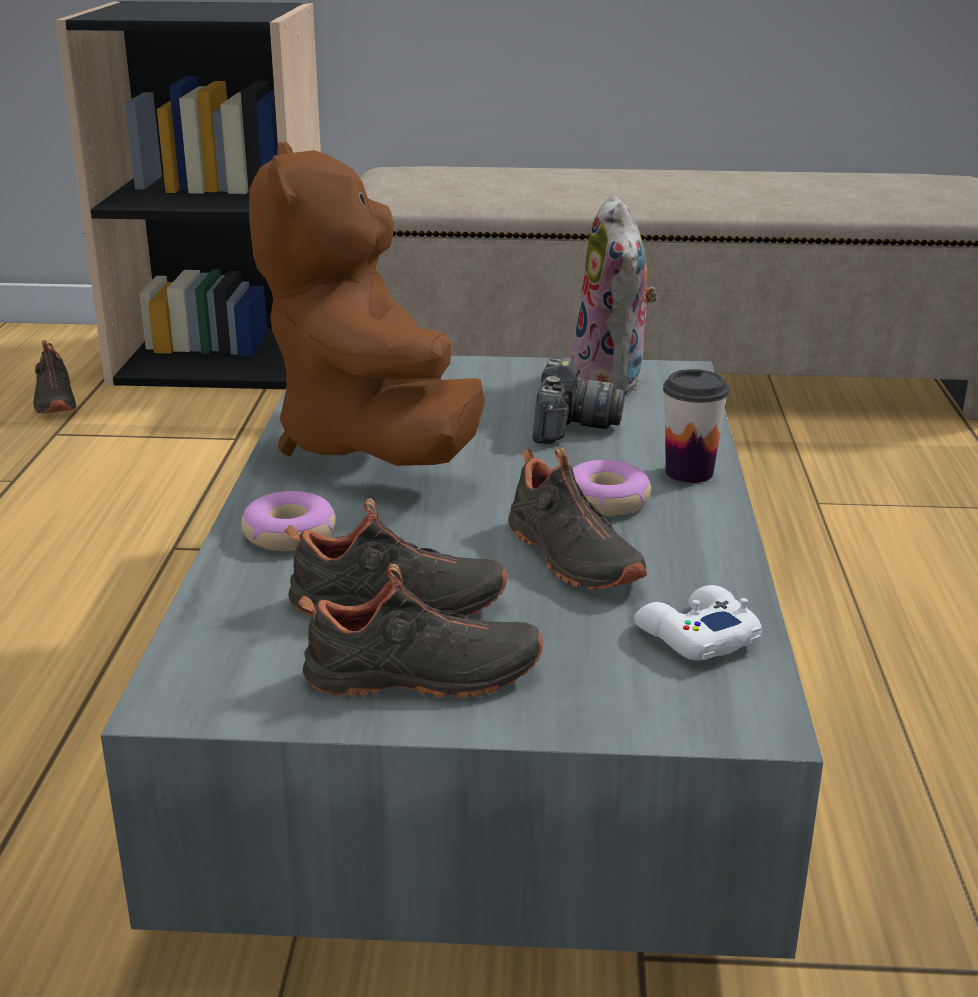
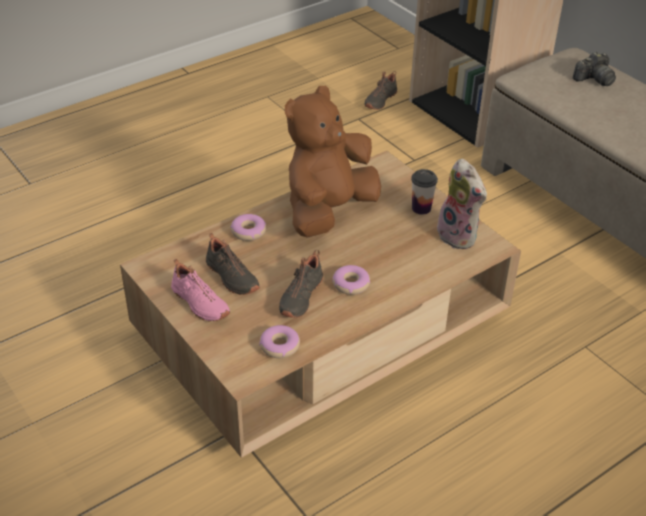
camera: 50 degrees right, 15 degrees up
(423, 679) = (199, 303): black shoe -> pink shoe
(488, 700) = (321, 329): grey coffee table -> brown coffee table
(571, 426) = (402, 246): camera -> camera (594, 79)
(613, 382) = (460, 236): plush toy -> plush toy turned 75 degrees counterclockwise
(689, 472) = (398, 293): cup -> cup (421, 208)
(695, 636) = (280, 346): white game controller -> donut

